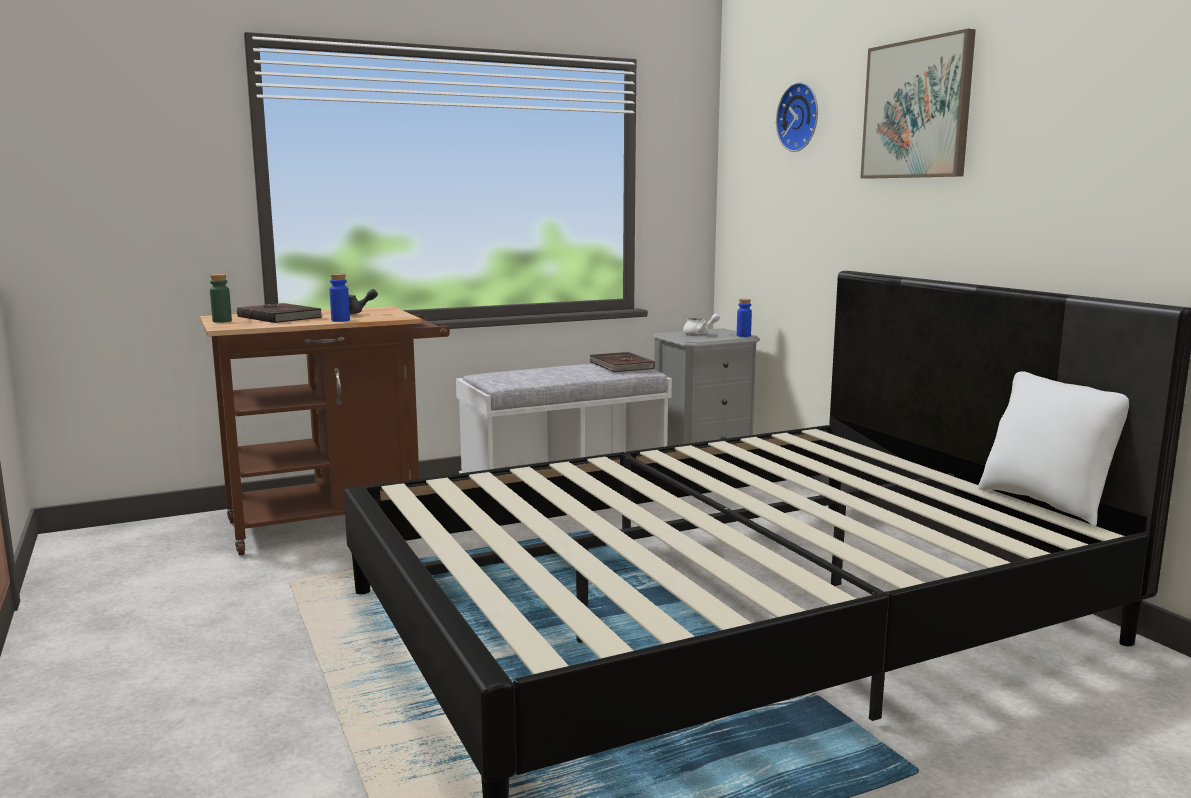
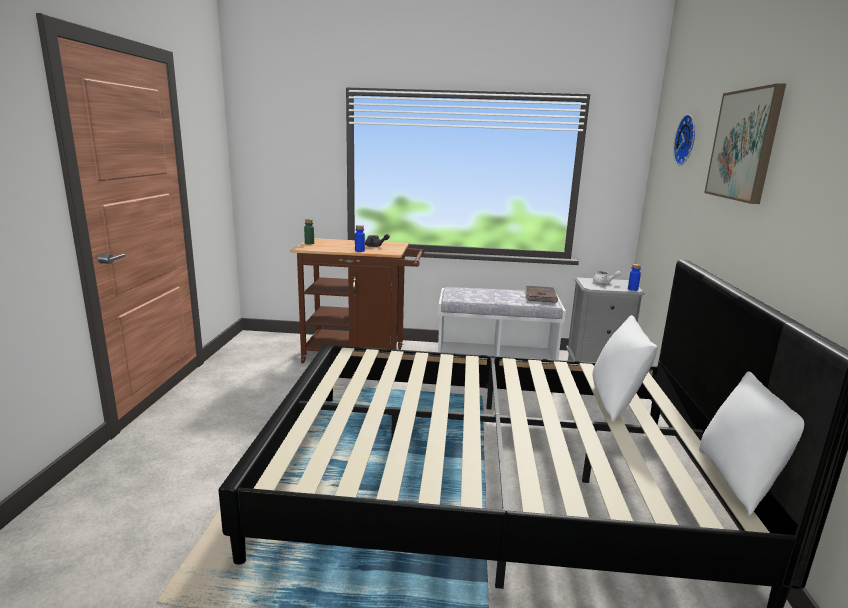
camera: 30 degrees right, 5 degrees up
(280, 317) = (339, 244): brown book -> none
(839, 467) = (616, 402): none -> white pillow

